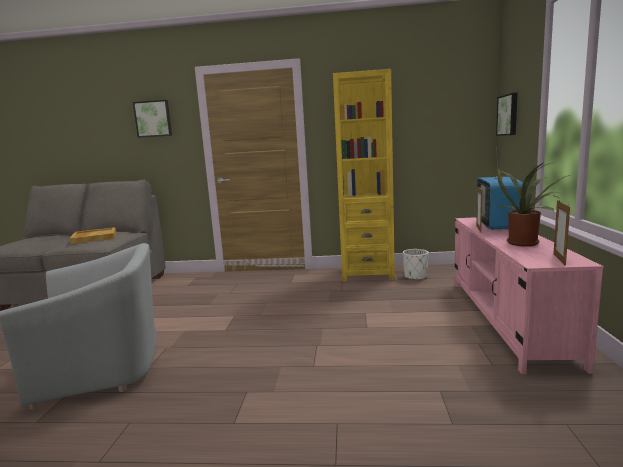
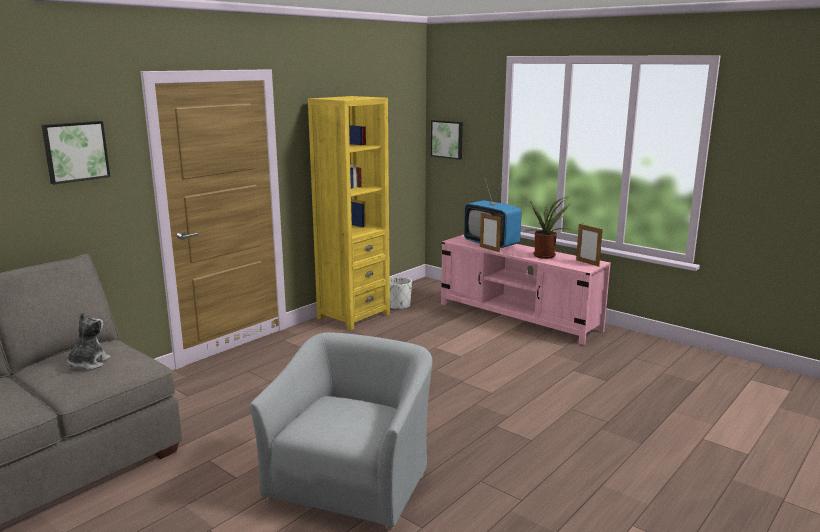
camera: 55 degrees left, 5 degrees up
(94, 237) = (88, 364): beige tray -> plush toy

